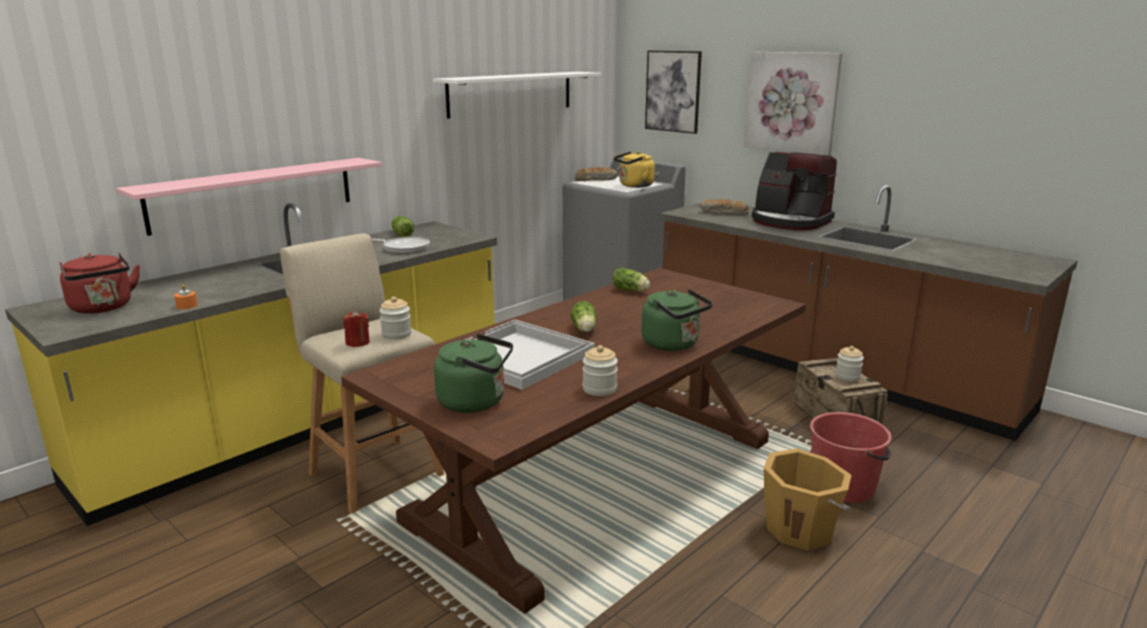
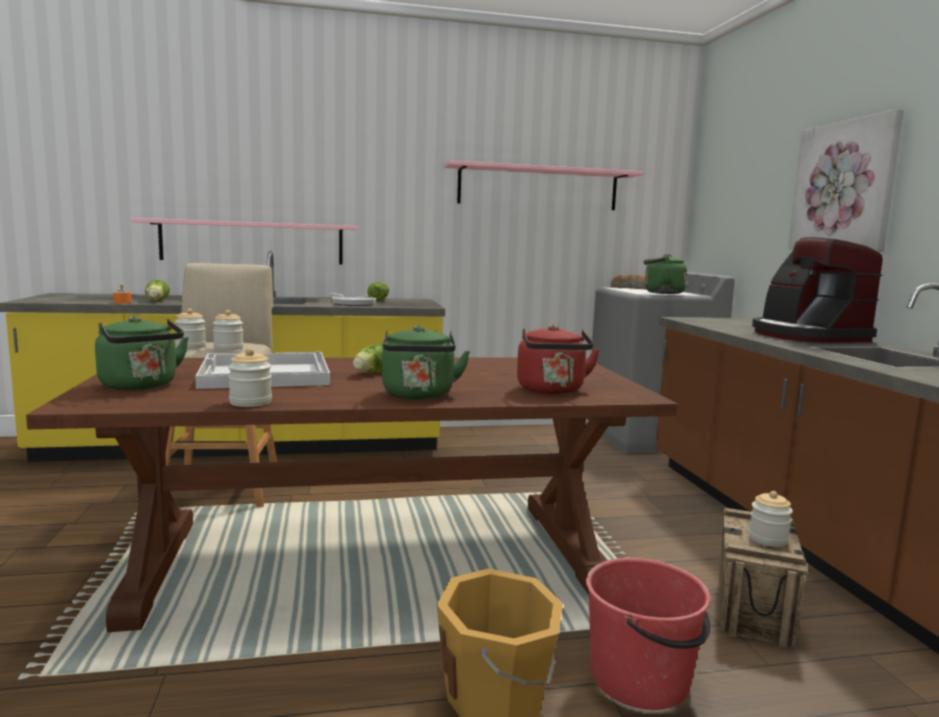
camera: 35 degrees right, 10 degrees down
(103, 308) = (84, 298): red kettle -> red kettle (552, 391)
(357, 342) = (191, 347): red candle -> jar
(511, 93) = (538, 188): white shelf -> pink shelf
(631, 291) = (502, 363): lettuce -> lettuce (156, 301)
(634, 186) = (661, 293): yellow kettle -> green kettle
(673, 91) = (732, 193): picture -> none
(723, 213) = (735, 324): bread -> none

